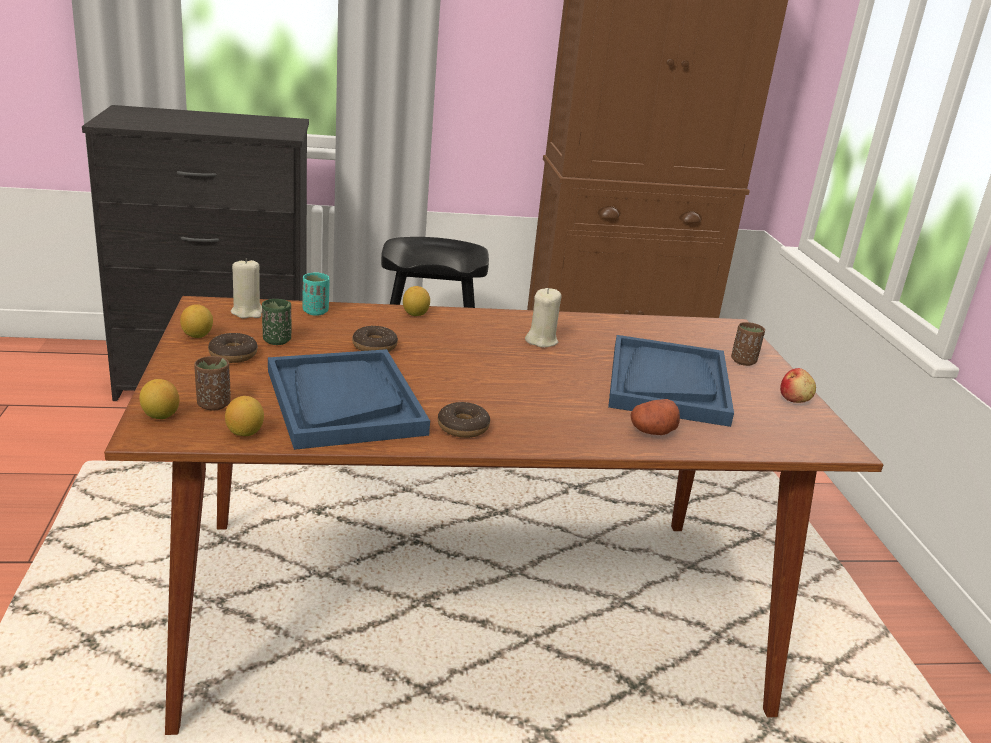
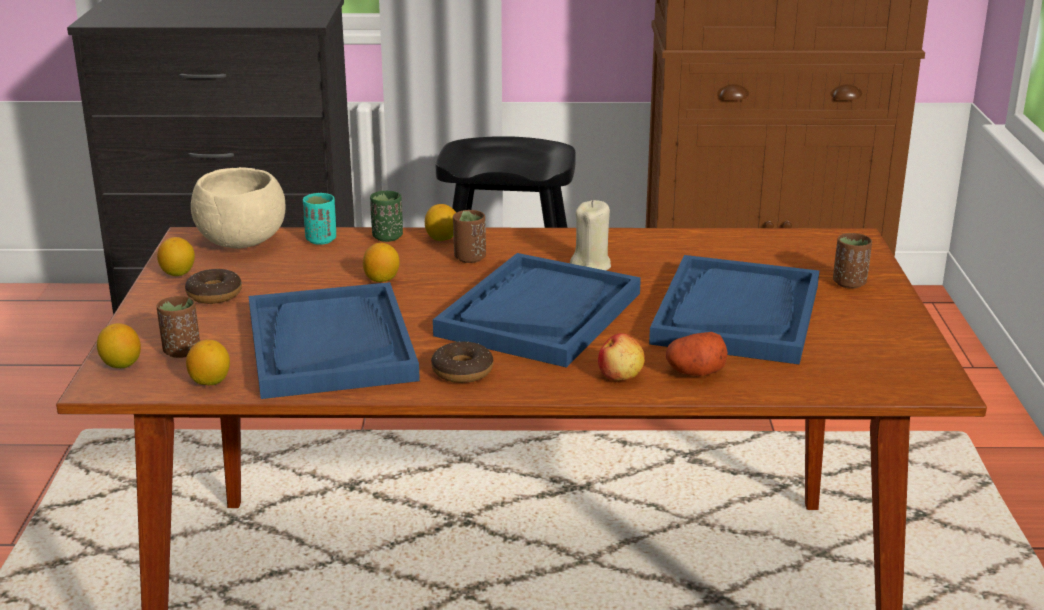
camera: 10 degrees right, 0 degrees up
(247, 312) = (241, 244): beige candle -> beige bowl
(277, 341) = (268, 276): green cup -> green cup (387, 237)
(374, 346) = (381, 279): donut -> lemon
(442, 331) = (469, 258): none -> brown cup
(512, 379) = (539, 313): none -> blue tray
(794, 399) = (899, 329): apple -> apple (621, 376)

